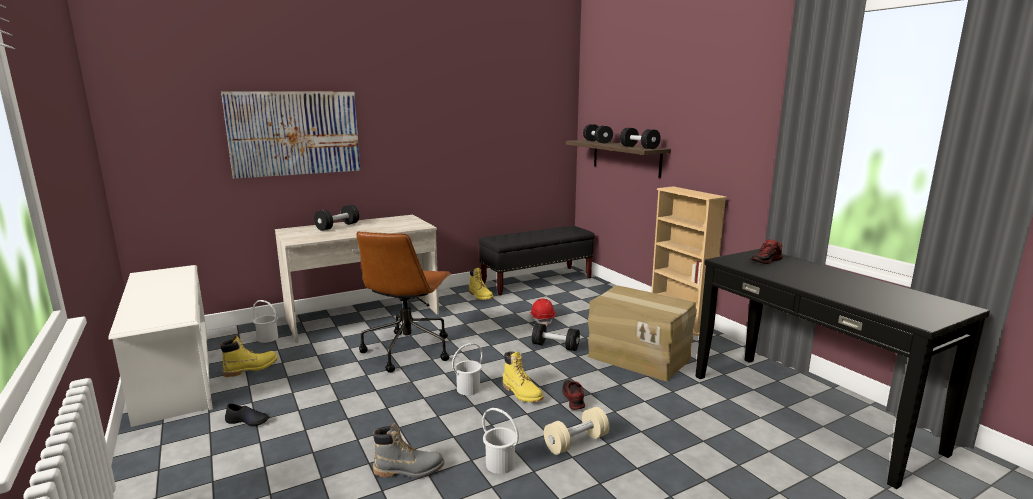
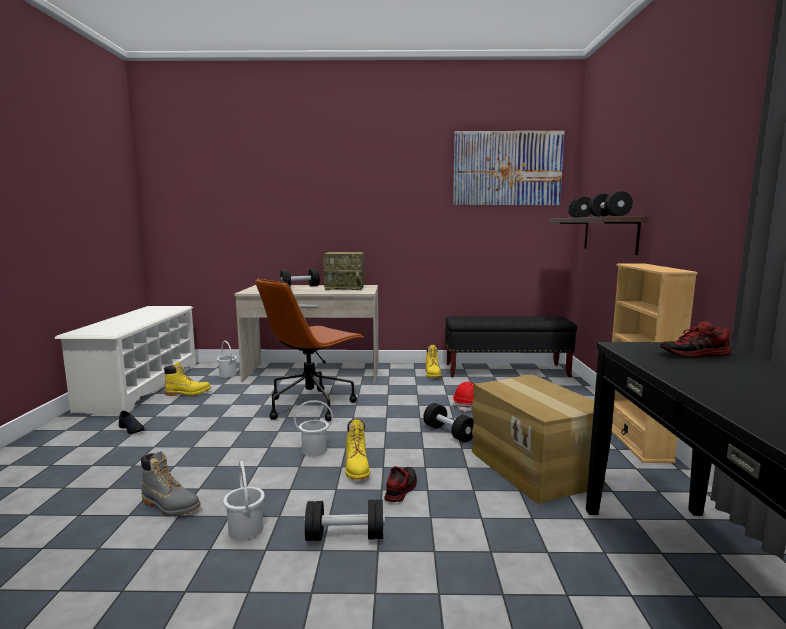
camera: 30 degrees right, 5 degrees down
(295, 133) = (277, 203): picture -> picture (507, 168)
(391, 223) = (345, 288): none -> radio
(576, 442) = (345, 536): beige dumbbell -> black dumbbell

